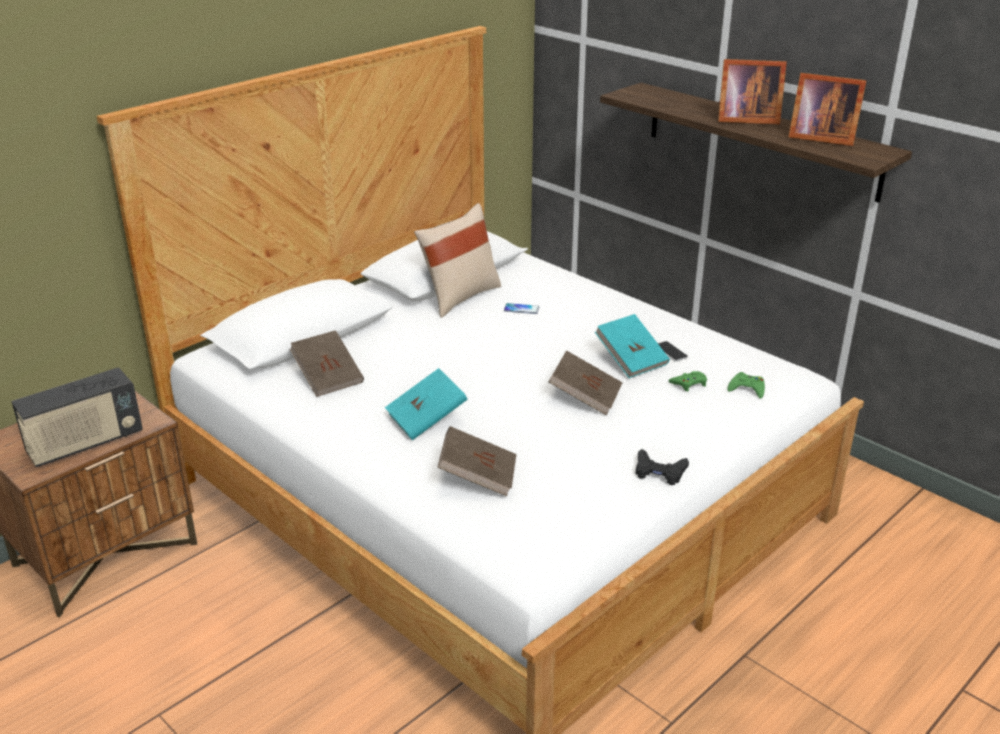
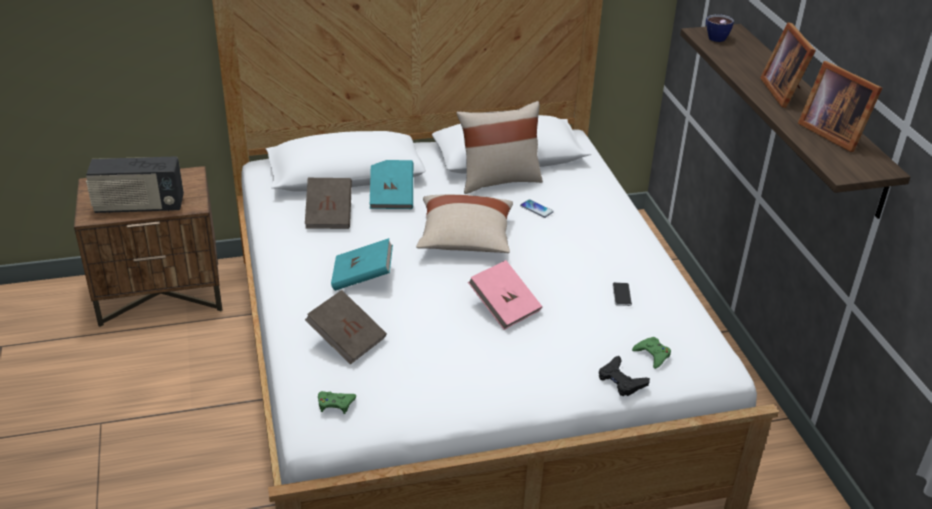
camera: 30 degrees right, 5 degrees up
(486, 355) = (465, 240): none -> beige pillow
(585, 397) = (504, 307): brown book -> pink book
(631, 360) = (579, 289): turquoise book -> turquoise book (392, 196)
(635, 95) = (714, 36): none -> cup
(659, 472) = (492, 396): black game controller -> black game controller (621, 380)
(689, 384) = (606, 330): green game controller -> green game controller (335, 404)
(745, 119) = (784, 91): picture frame -> picture frame turned 45 degrees clockwise

